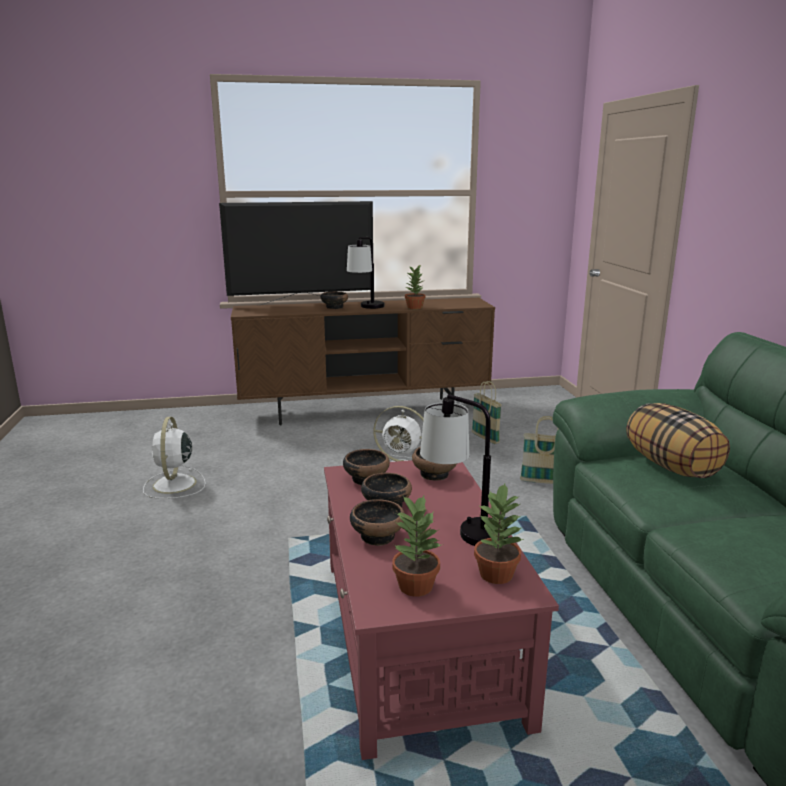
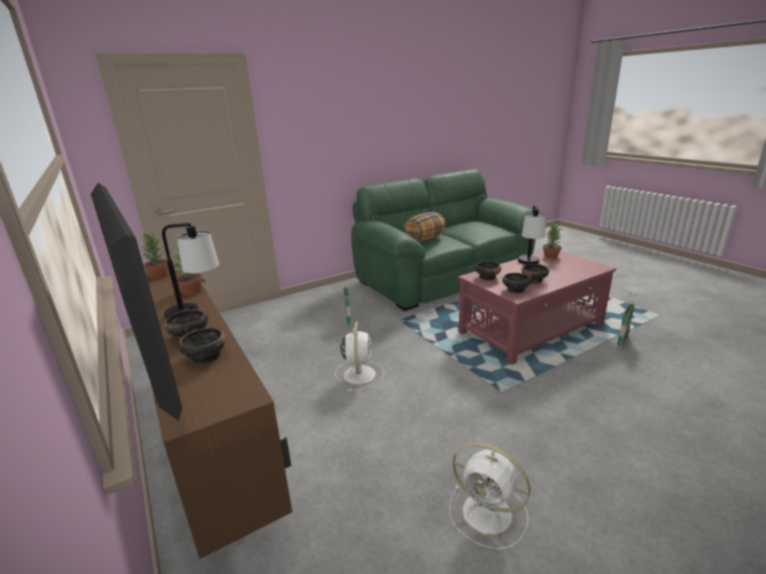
camera: 110 degrees left, 5 degrees up
(174, 485) = (489, 514): white fan -> white fan turned 60 degrees clockwise
(377, 536) = (560, 276): bowl -> bowl (205, 356)
(415, 585) = (579, 265): potted plant -> potted plant (158, 276)
(485, 438) = (278, 351): basket -> basket (622, 341)

